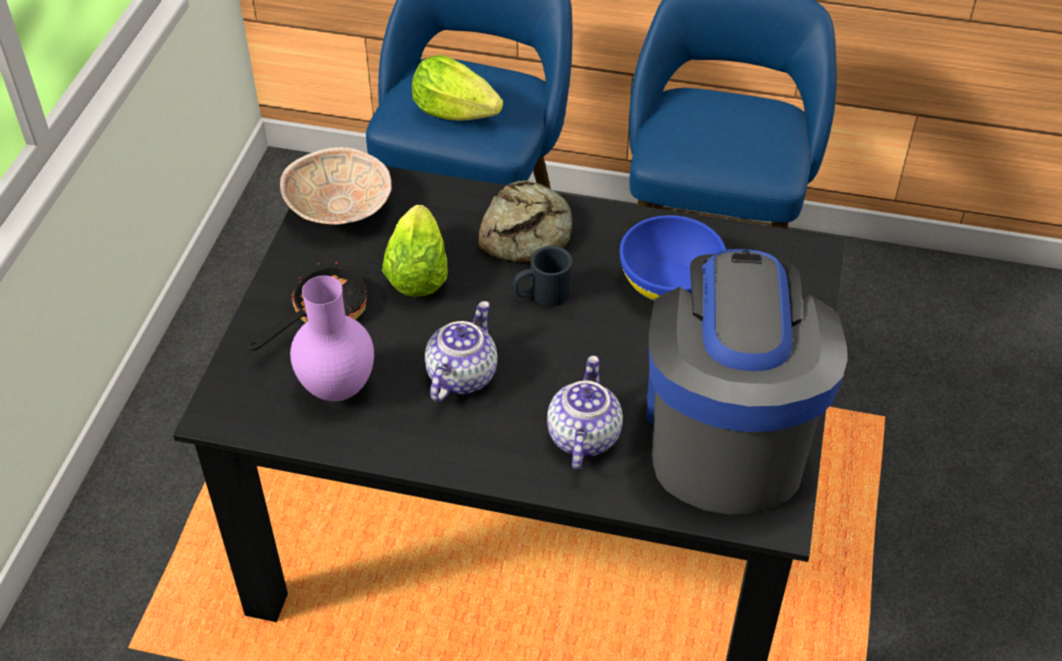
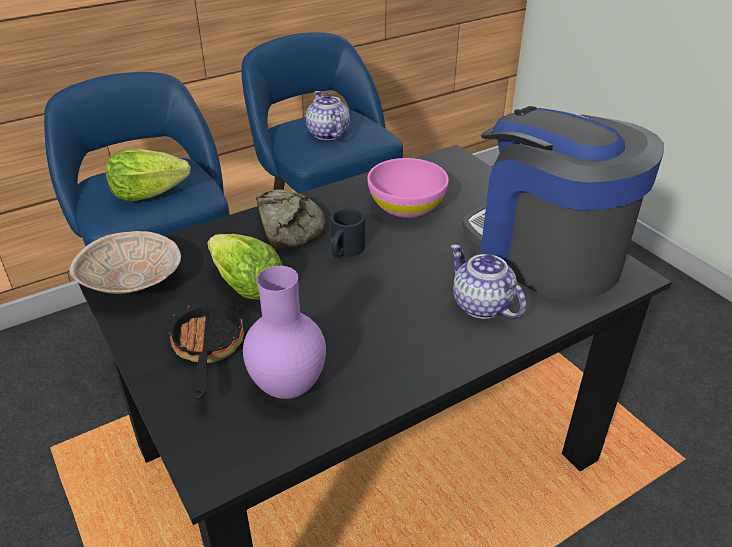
camera: 45 degrees left, 10 degrees down
(461, 375) = (361, 322): teapot -> teapot (327, 134)
(669, 282) = (406, 206): blue bowl -> pink bowl

